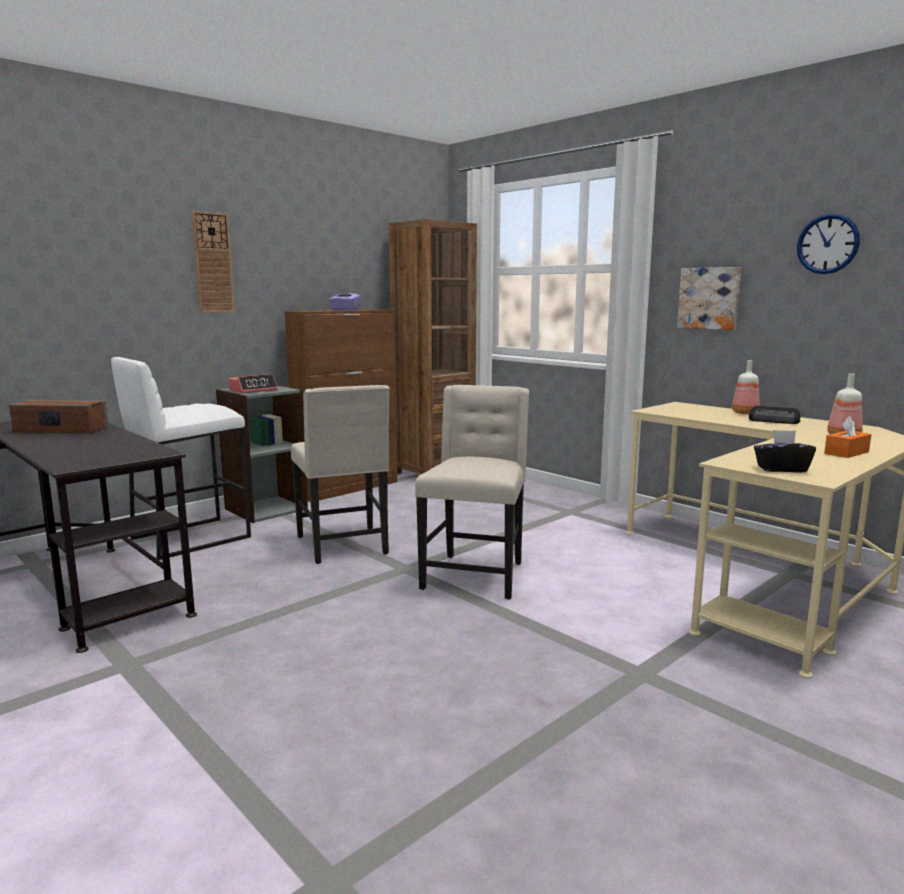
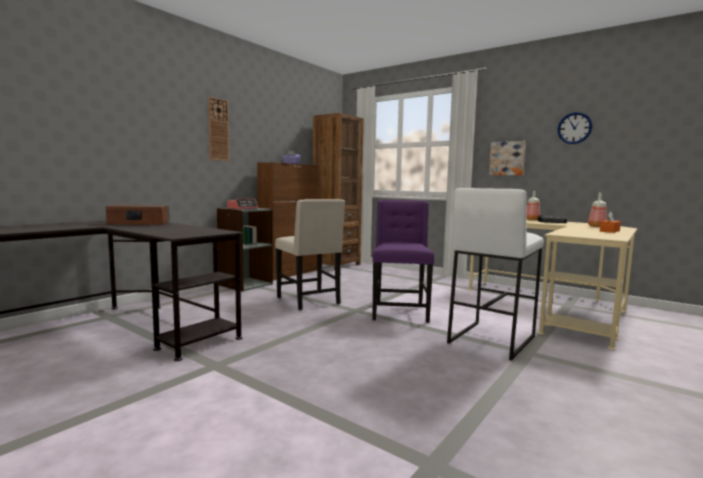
camera: 10 degrees left, 5 degrees down
(190, 537) = (207, 300): white stool -> white stool (491, 339)
(475, 575) = (399, 312): beige chair -> purple chair
(781, 469) = (589, 235): black tissue box -> none

